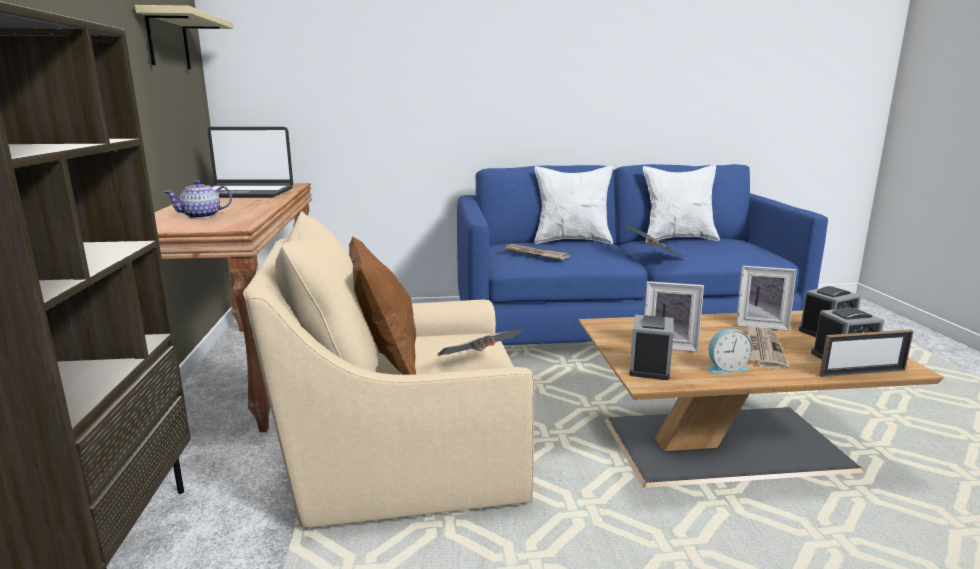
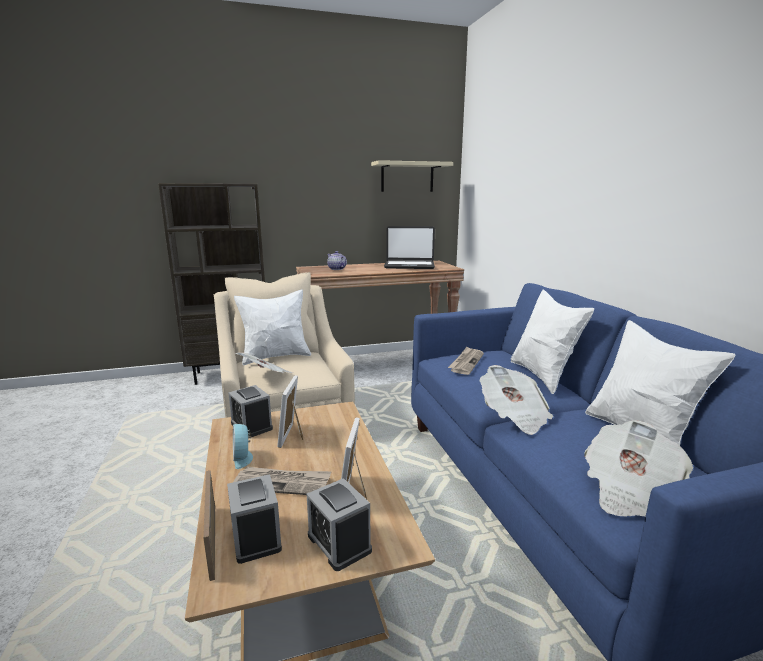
camera: 80 degrees right, 0 degrees up
(245, 193) = (409, 266): laptop -> laptop turned 75 degrees counterclockwise
(384, 361) = (275, 357): brown pillow -> white pillow
(650, 367) = (251, 426): alarm clock -> alarm clock turned 135 degrees counterclockwise
(747, 251) = (629, 491): none -> newspaper

